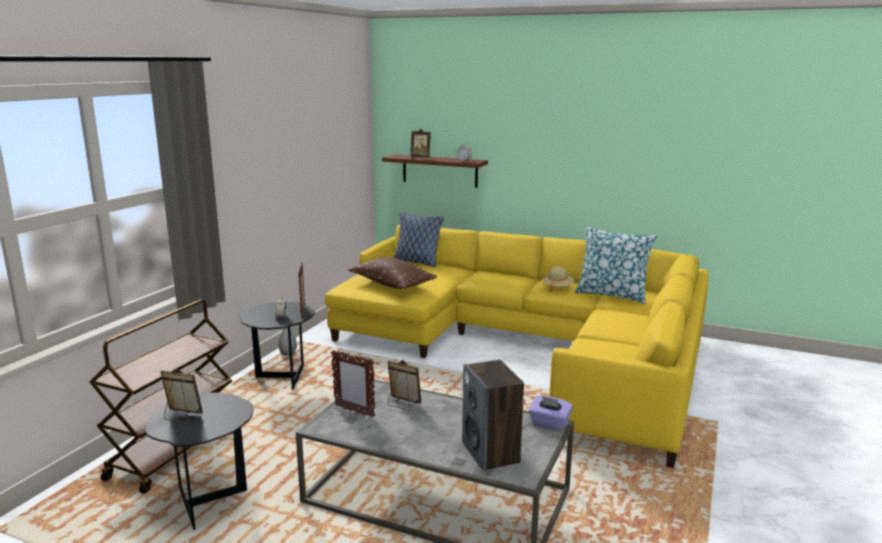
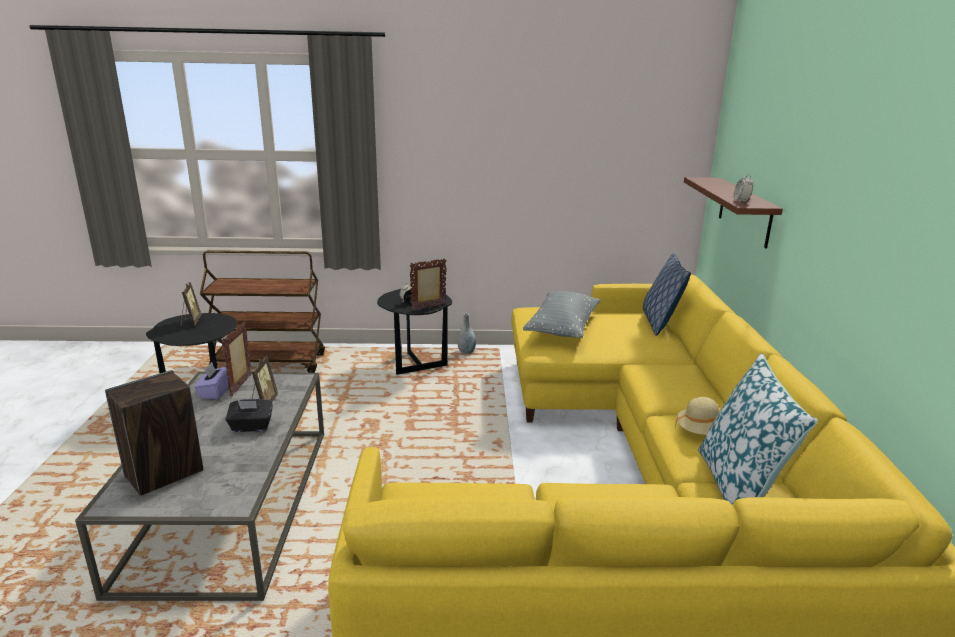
camera: 65 degrees right, 5 degrees up
(392, 285) = (562, 328): brown pillow -> grey pillow
(421, 158) = (718, 187): picture frame -> none
(439, 412) = (251, 427): none -> black tissue box
(549, 423) = (240, 501): purple tissue box -> purple tissue box (215, 392)

